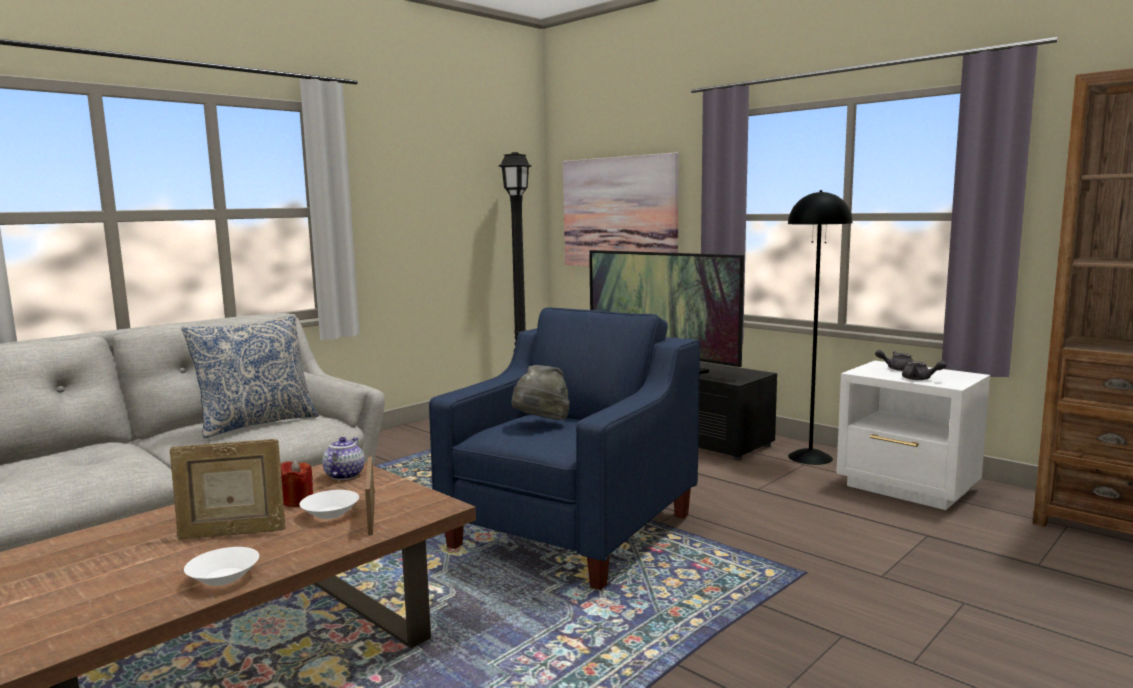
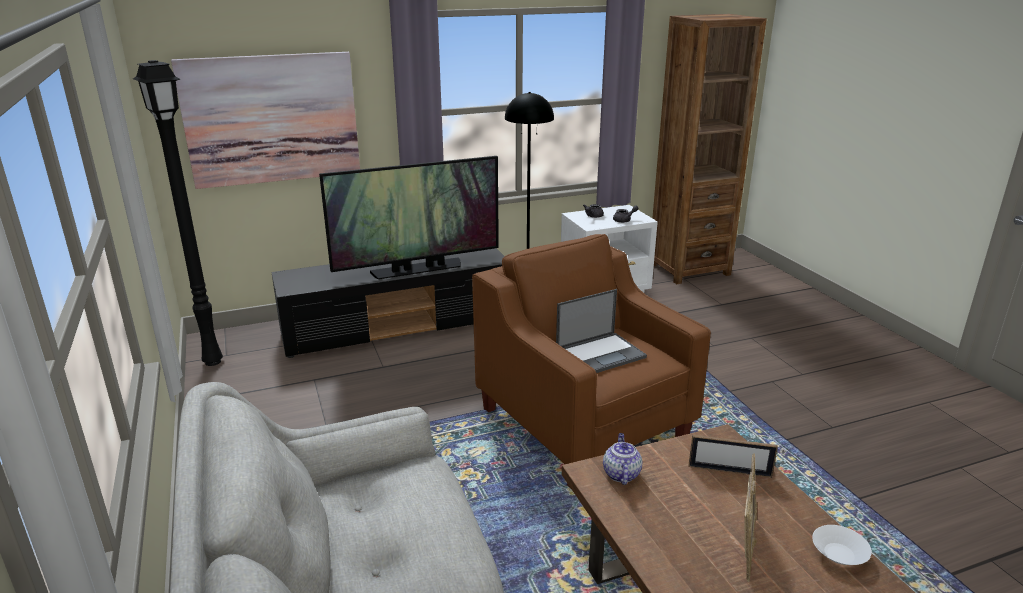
camera: 65 degrees left, 15 degrees up
(256, 423) = (393, 515): pillow -> none
(298, 501) = (679, 506): red candle -> none
(331, 514) = (719, 491): white bowl -> none
(344, 475) = (620, 474): teapot -> teapot turned 60 degrees clockwise
(541, 424) = (601, 353): grey hat -> laptop
(573, 531) = (583, 423): blue armchair -> brown armchair

